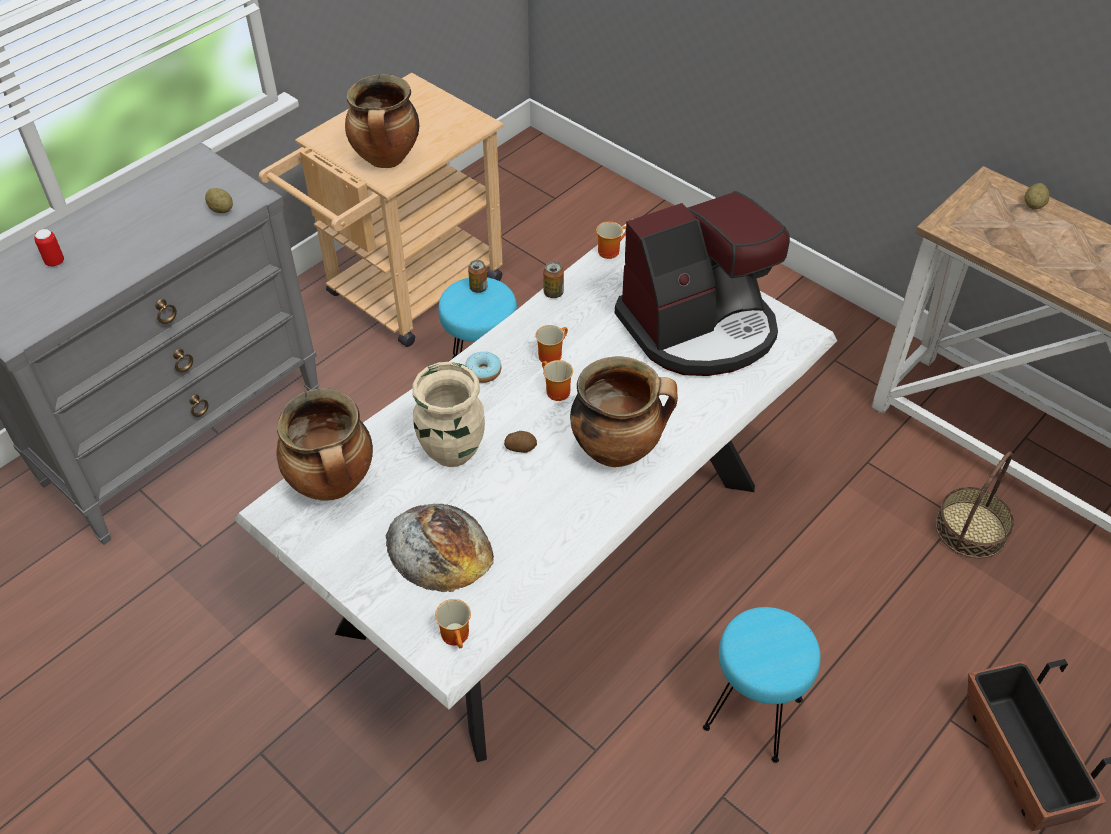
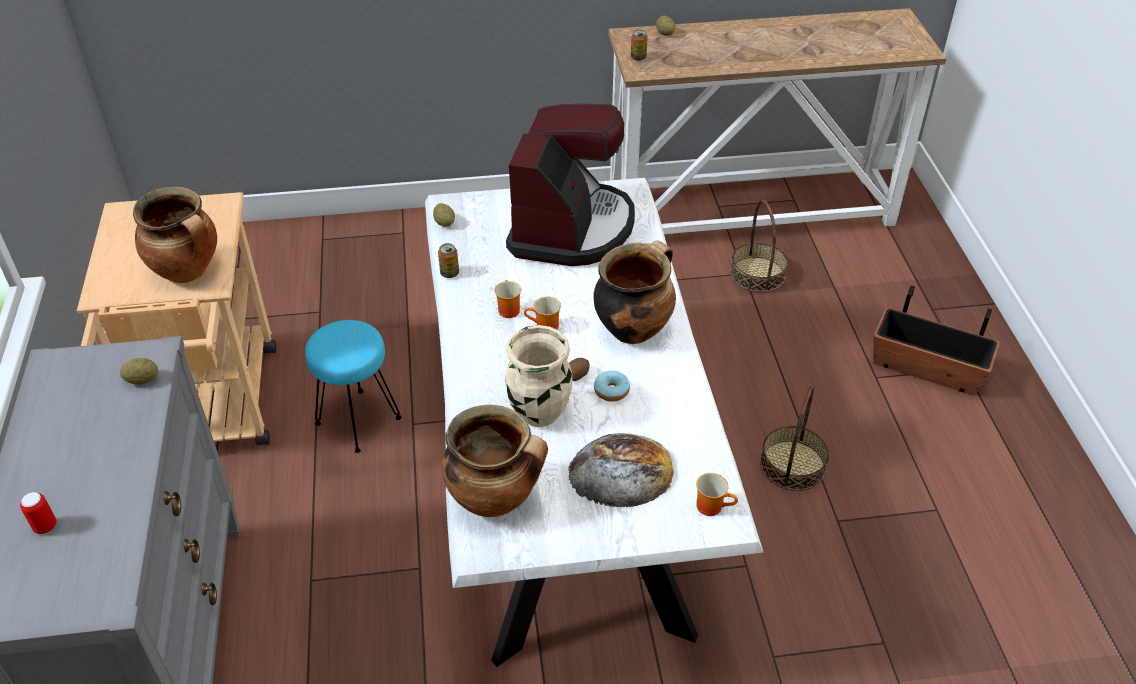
camera: 50 degrees left, 5 degrees down
(478, 288) = (332, 335): can -> can (638, 57)
(483, 372) = (481, 353): donut -> donut (611, 391)
(609, 250) = (444, 223): mug -> potato
(752, 715) = (792, 465): turquoise stool -> basket

